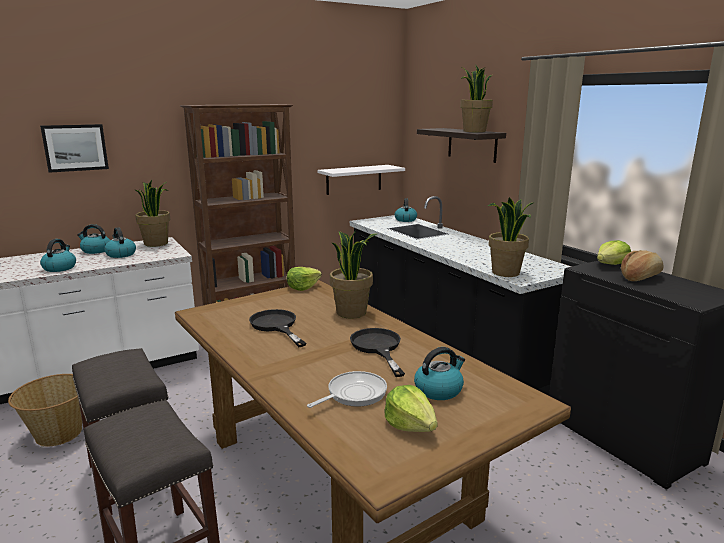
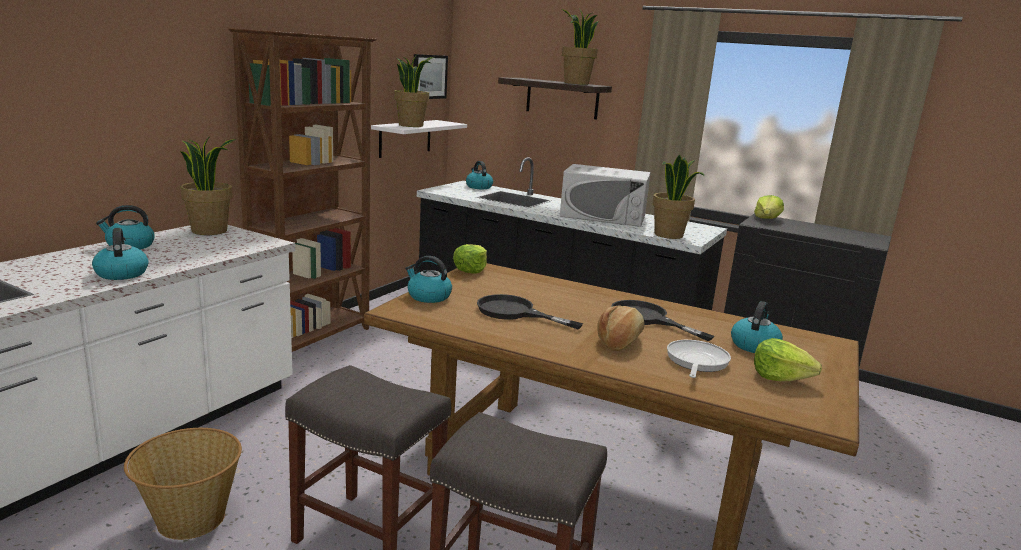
camera: 30 degrees left, 0 degrees up
(75, 147) = (84, 84): picture -> picture (429, 76)
(120, 254) = (184, 248): kettle -> kettle (428, 296)
(352, 312) = (567, 289): potted plant -> potted plant (411, 125)
(472, 250) = (603, 216): none -> white microwave
(640, 277) = (804, 228): bread -> bread (620, 341)

